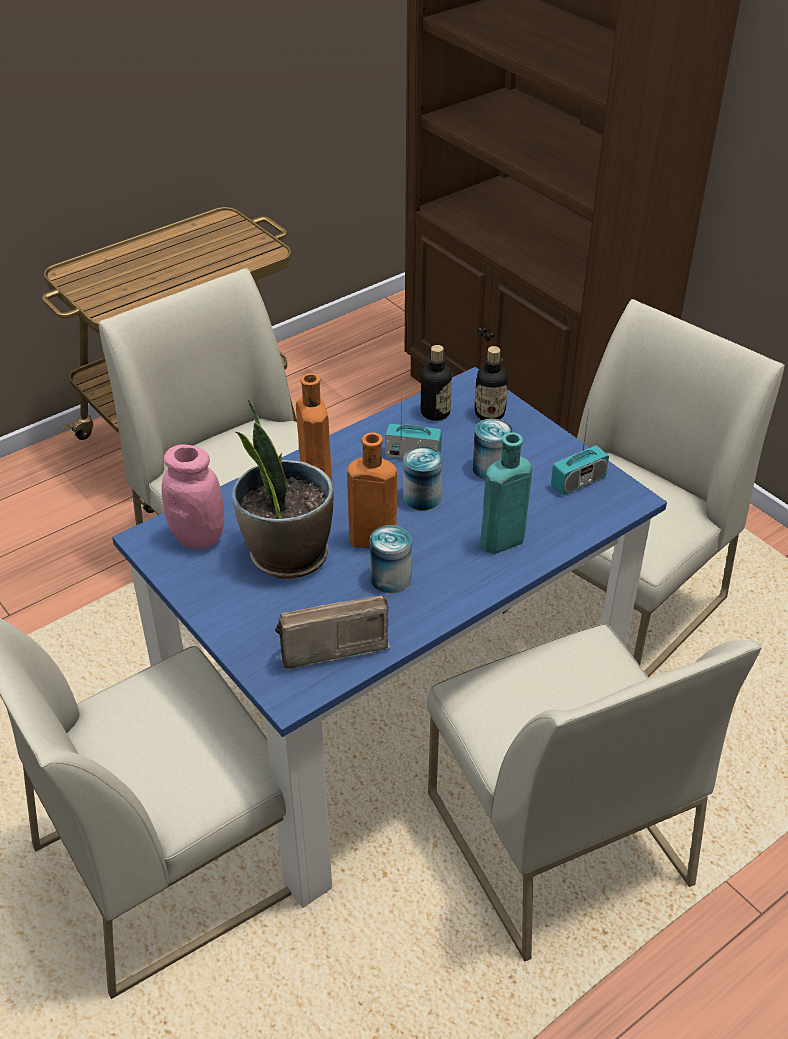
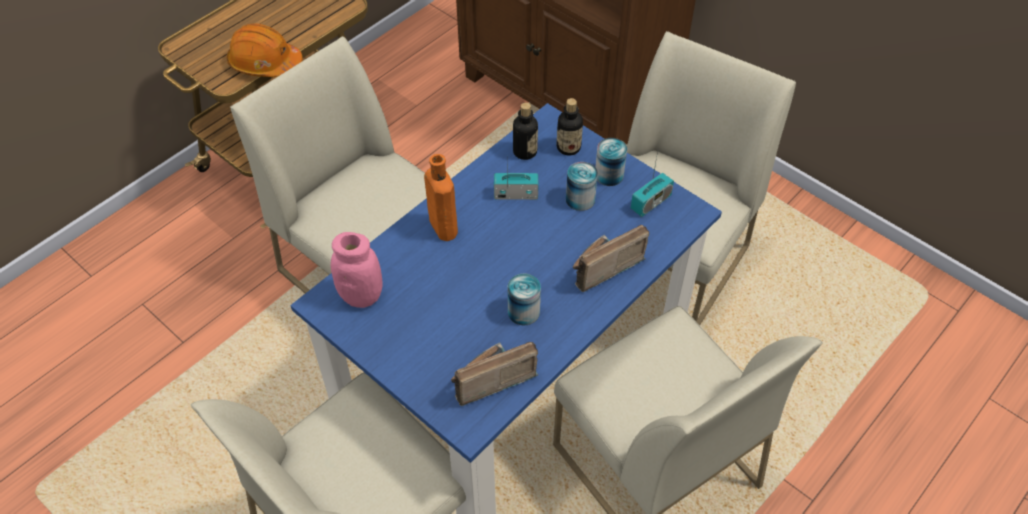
camera: 10 degrees left, 10 degrees up
(158, 298) = (265, 63): none -> orange hard hat
(287, 554) = (437, 301): potted plant -> none
(369, 540) = (499, 279): orange bottle -> none
(422, 497) = (532, 234): can -> can (609, 175)
(499, 542) = (601, 266): turquoise bottle -> radio

